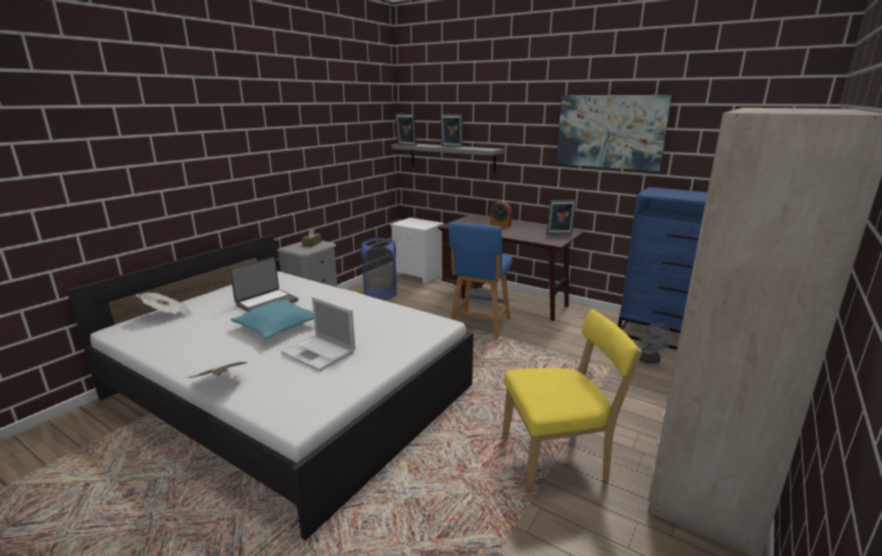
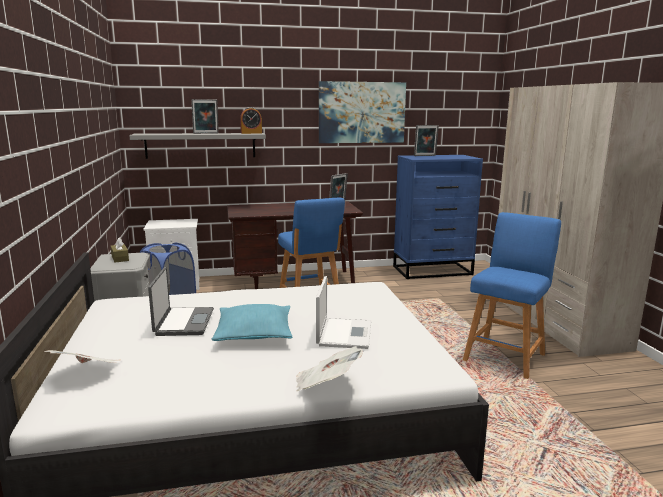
camera: 45 degrees left, 5 degrees down
(319, 353) = (344, 333): laptop -> laptop turned 75 degrees counterclockwise
(406, 145) = (151, 134): picture frame -> picture frame (425, 156)
(500, 225) = (278, 207): alarm clock -> alarm clock (251, 133)
(558, 459) = (505, 355): yellow chair -> blue stool
(649, 360) = (448, 287): grey fan -> none

